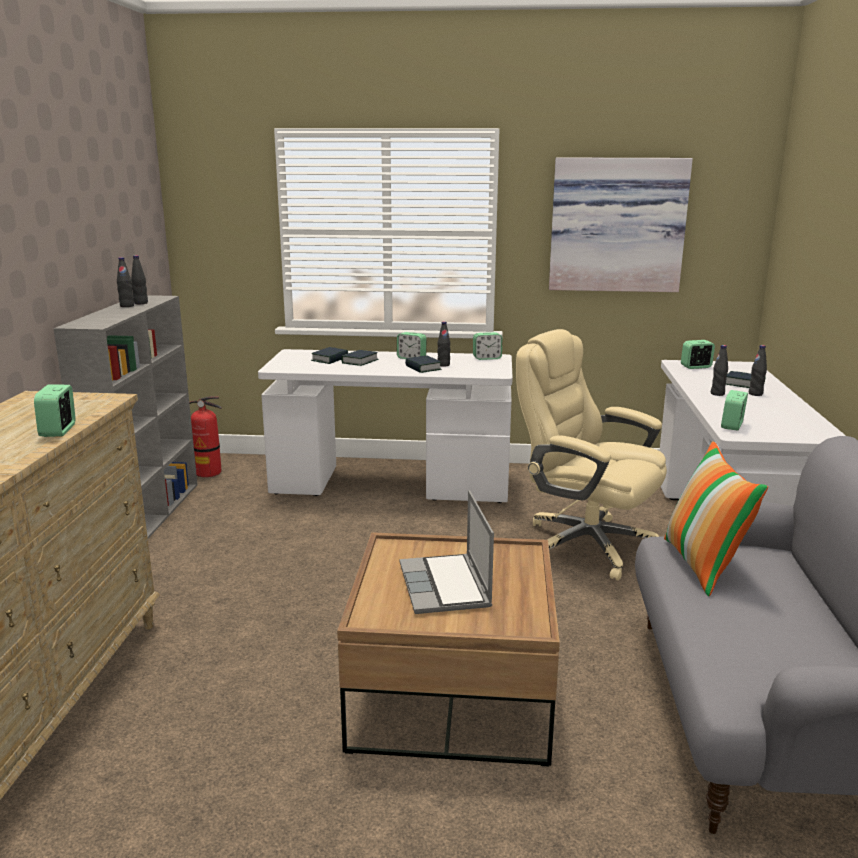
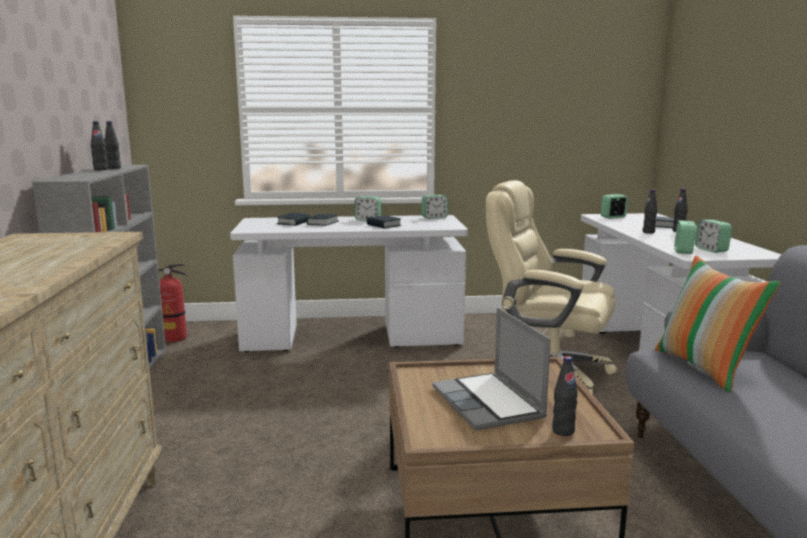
camera: 10 degrees left, 5 degrees down
(58, 431) = (70, 259): alarm clock -> alarm clock (711, 250)
(443, 365) = (400, 223): black bottle -> black bottle (563, 431)
(617, 225) = (536, 102): picture -> none

